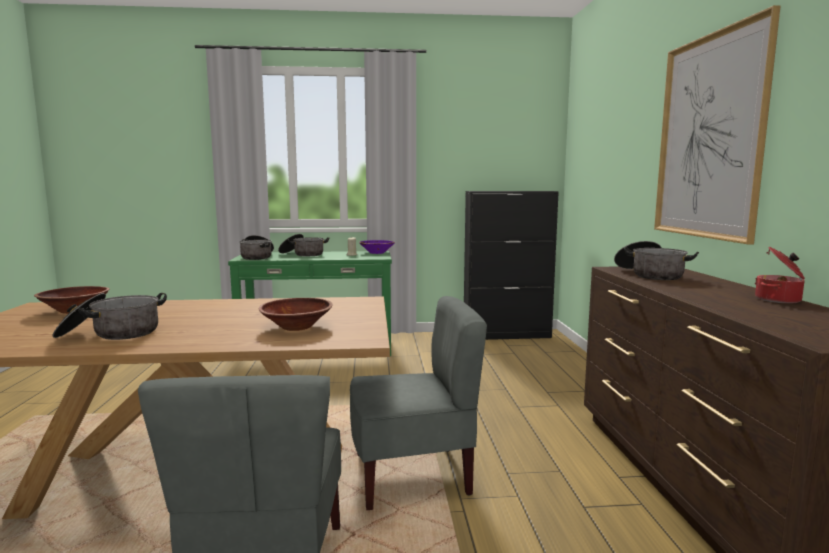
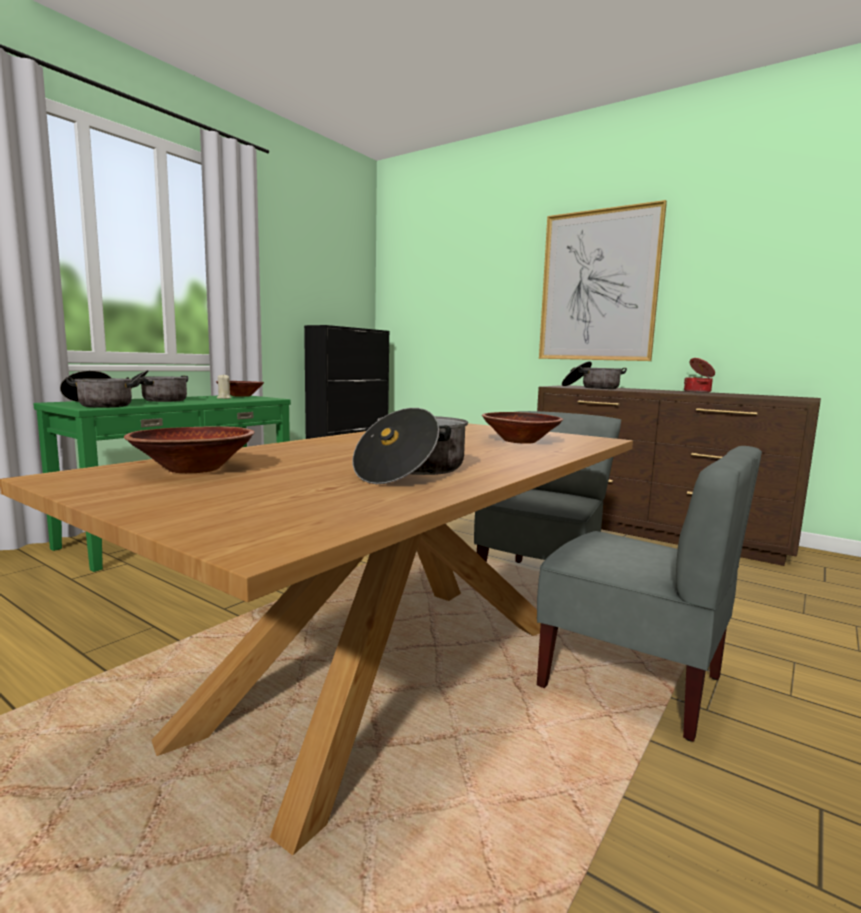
camera: 50 degrees left, 0 degrees up
(376, 253) = (240, 396): purple bowl -> brown bowl

